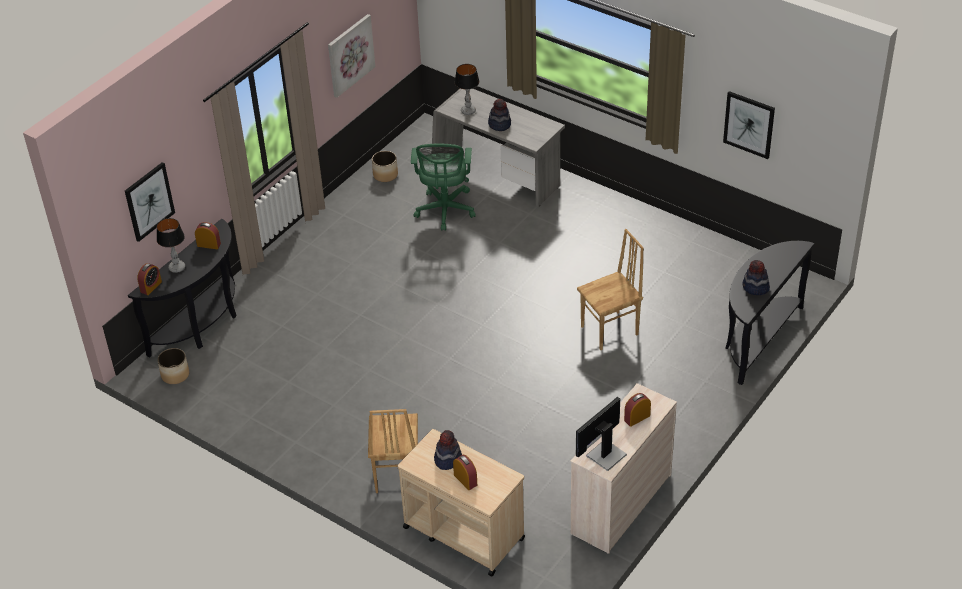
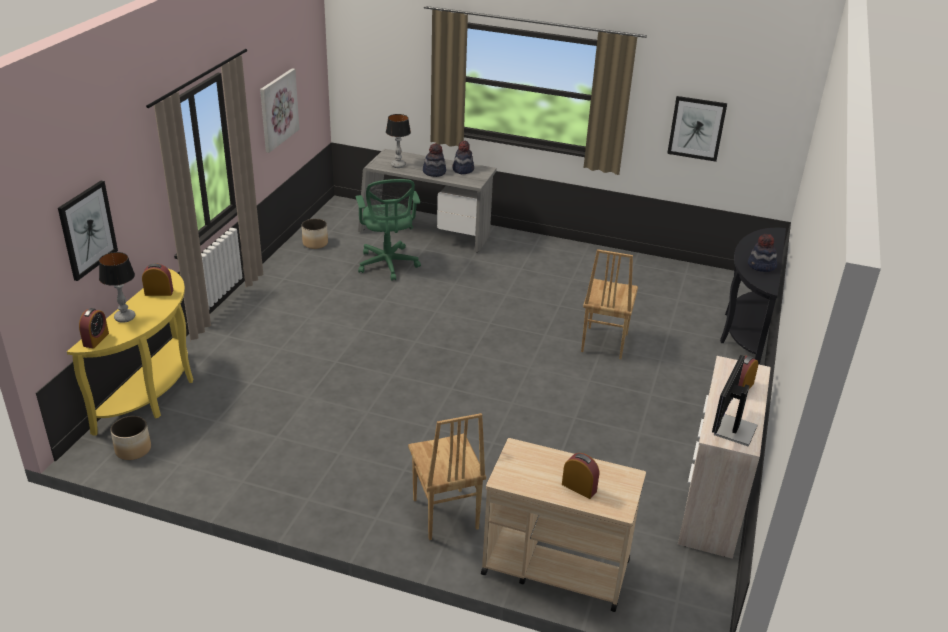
camera: 20 degrees left, 10 degrees down
(202, 325) = (155, 394): black console table -> yellow console table
(447, 459) = (544, 468): hat -> hat (463, 169)
(610, 331) = (603, 343): brown chair -> brown chair turned 150 degrees clockwise

